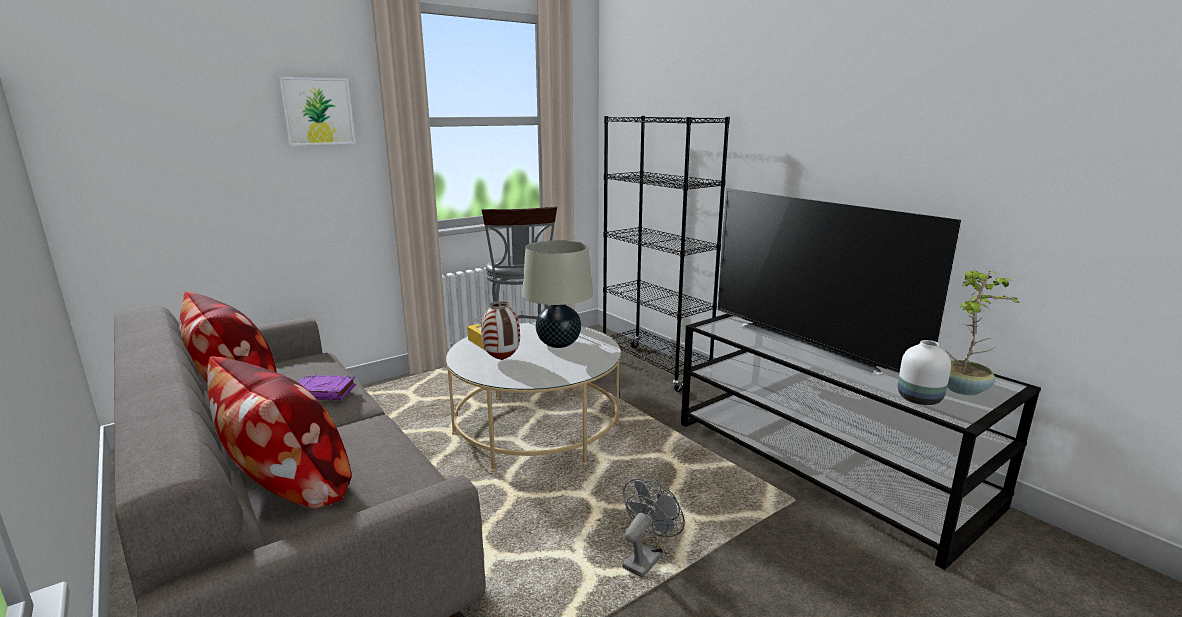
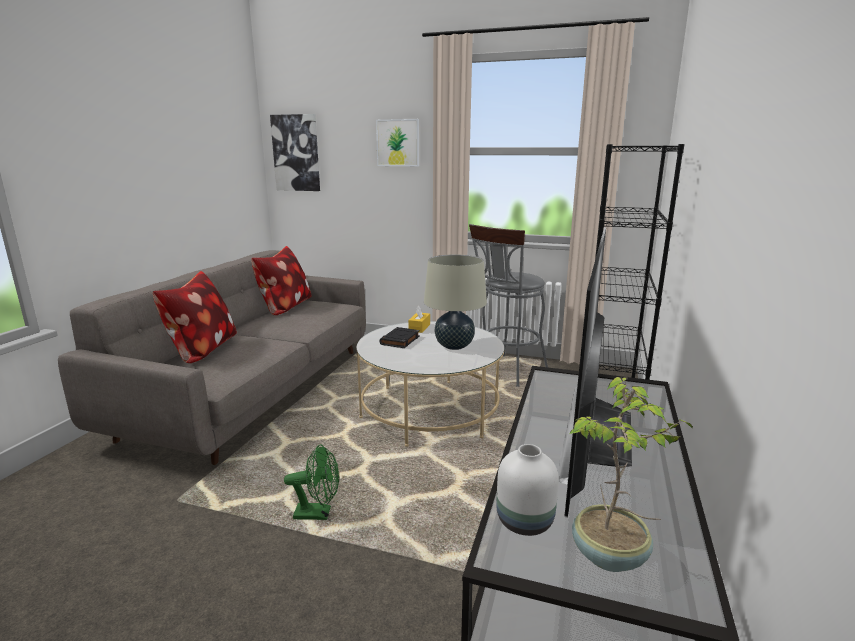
camera: 55 degrees right, 0 degrees up
(112, 129) = (296, 153): none -> picture
(324, 392) = (301, 321): purple book -> none
(502, 360) = (400, 340): vase -> black book
(646, 558) = (318, 513): grey fan -> green fan

